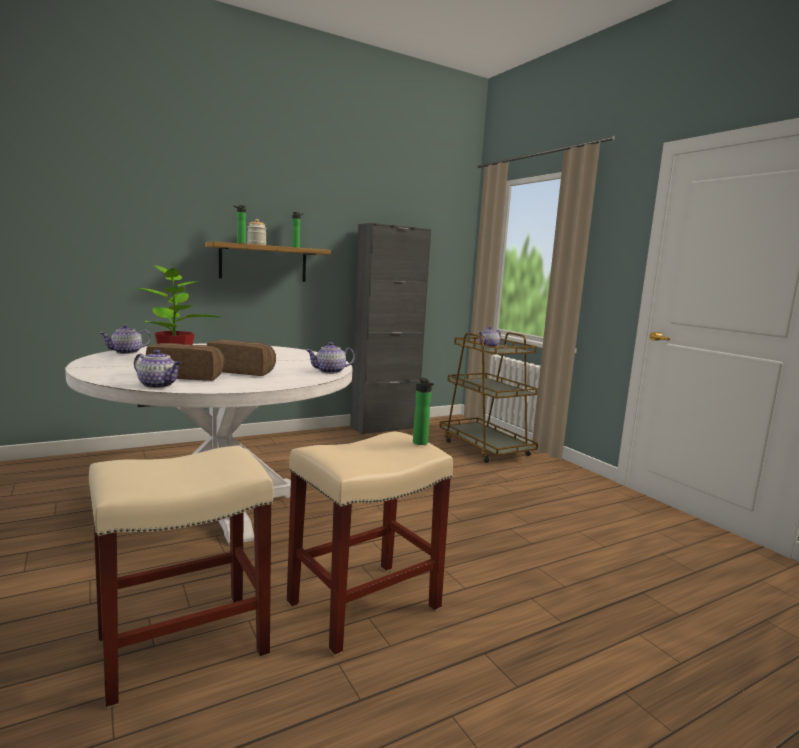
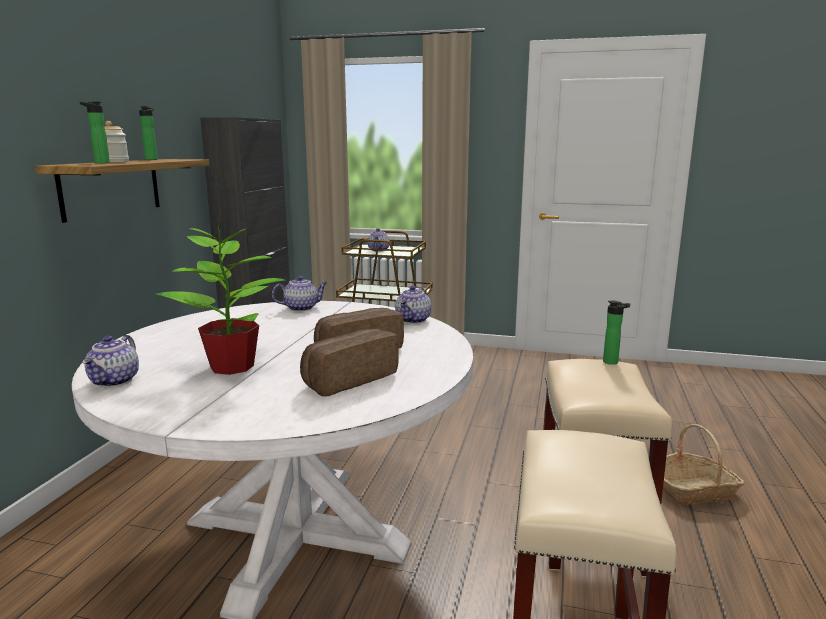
camera: 45 degrees left, 5 degrees up
(159, 385) = (380, 401): teapot -> teapot (302, 308)
(526, 645) = (694, 490): none -> basket

